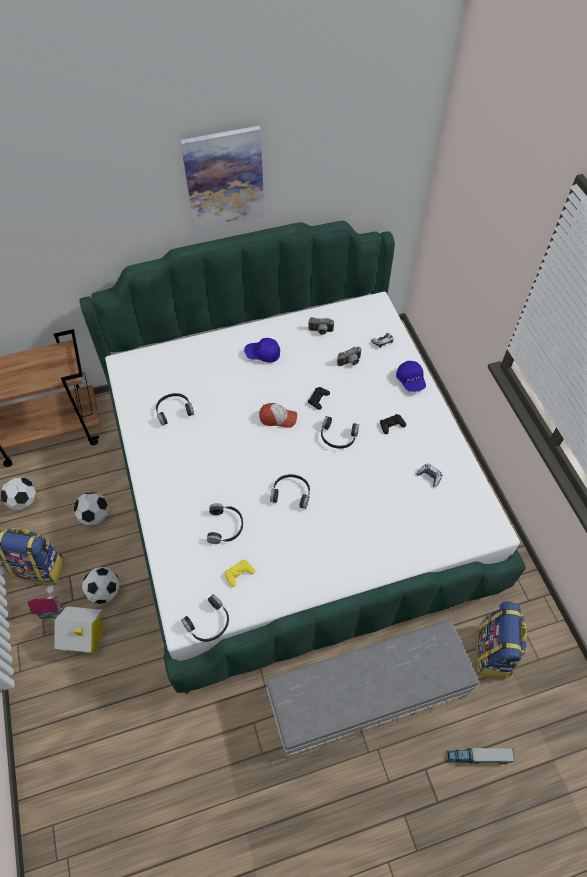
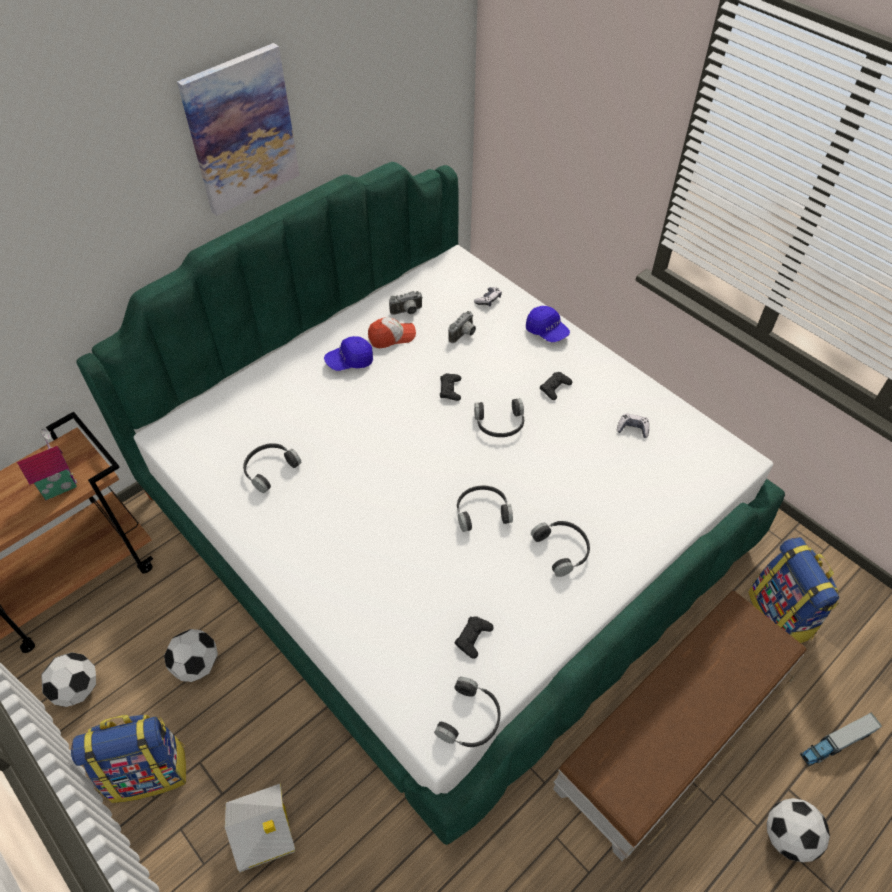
camera: 25 degrees left, 5 degrees down
(53, 611) = (199, 823): toy house -> toy house (59, 487)
(105, 591) = (263, 760): football -> football (788, 836)
(226, 526) = (422, 586): black headphones -> black headphones (563, 549)
(239, 573) = (473, 638): yellow game controller -> black game controller
(278, 418) = (413, 429): cap -> cap (392, 337)
(368, 694) = (673, 731): grey ottoman -> brown ottoman

